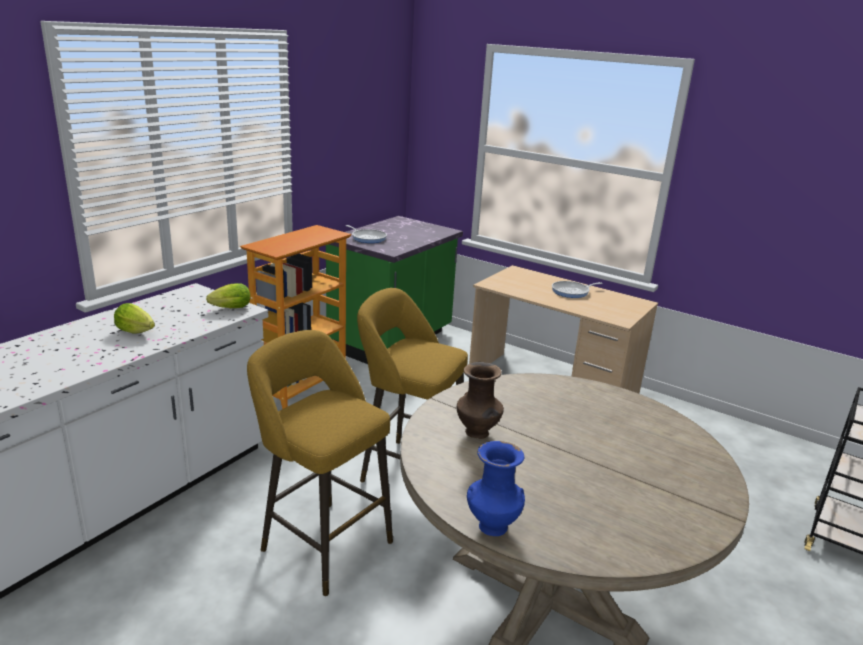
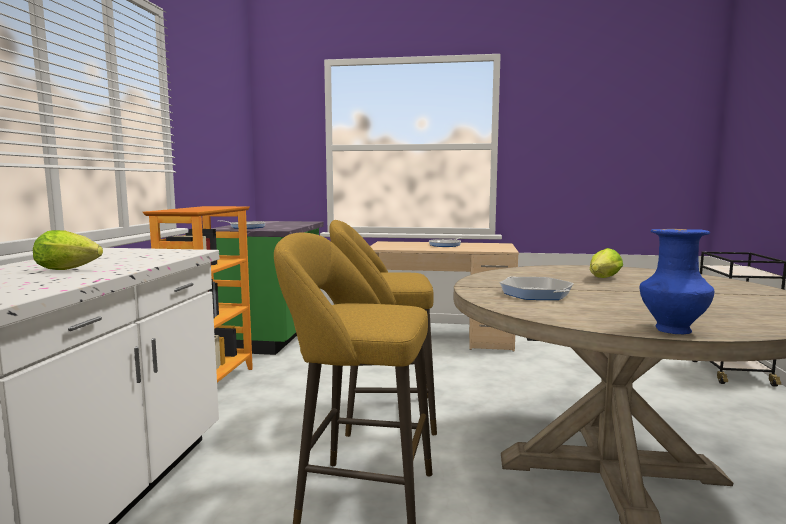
camera: 25 degrees left, 15 degrees down
(229, 309) = (171, 252): lettuce -> lettuce (602, 279)
(478, 433) = (536, 294): brown vase -> frying pan

